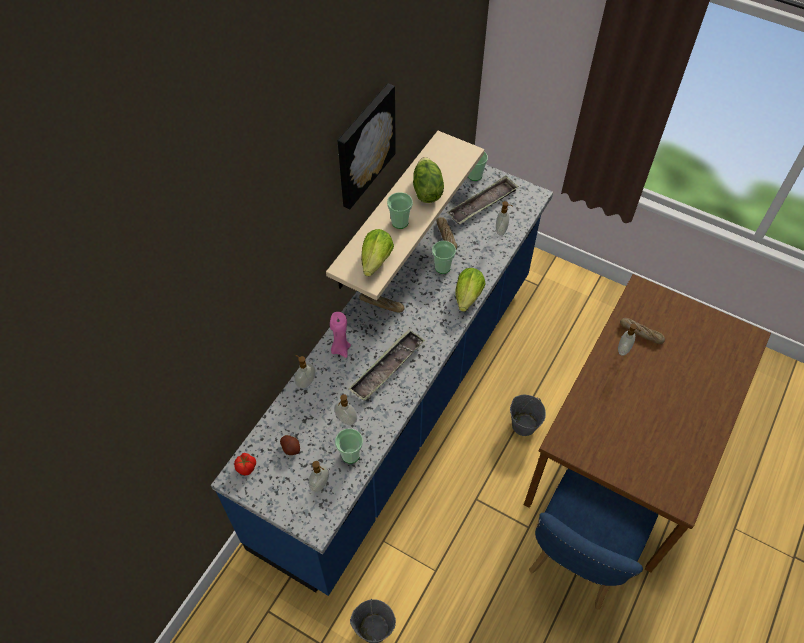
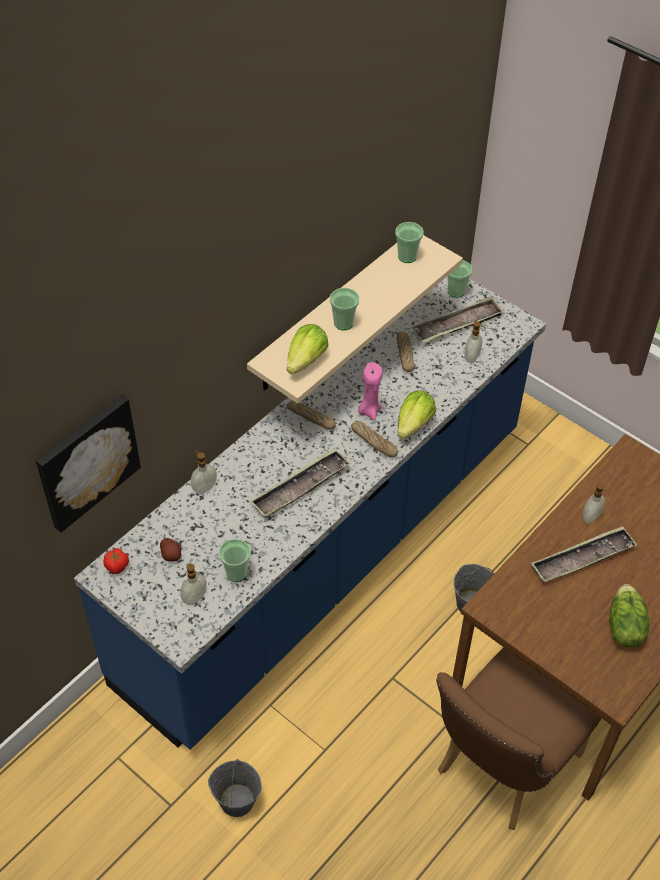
camera: 10 degrees right, 5 degrees down
(340, 349) = (252, 458): pink candle -> pink candle (369, 410)
(345, 420) = (239, 535): soap dispenser -> none
(364, 145) = (308, 226): picture -> picture (86, 461)
(426, 190) = (383, 293): lettuce -> lettuce (623, 627)
(442, 267) = (392, 388): cup -> cup (407, 256)
(576, 559) = (500, 768): blue chair -> brown chair
(625, 387) = (582, 559): none -> tray
(641, 333) = (617, 502): bread -> bread (374, 442)

